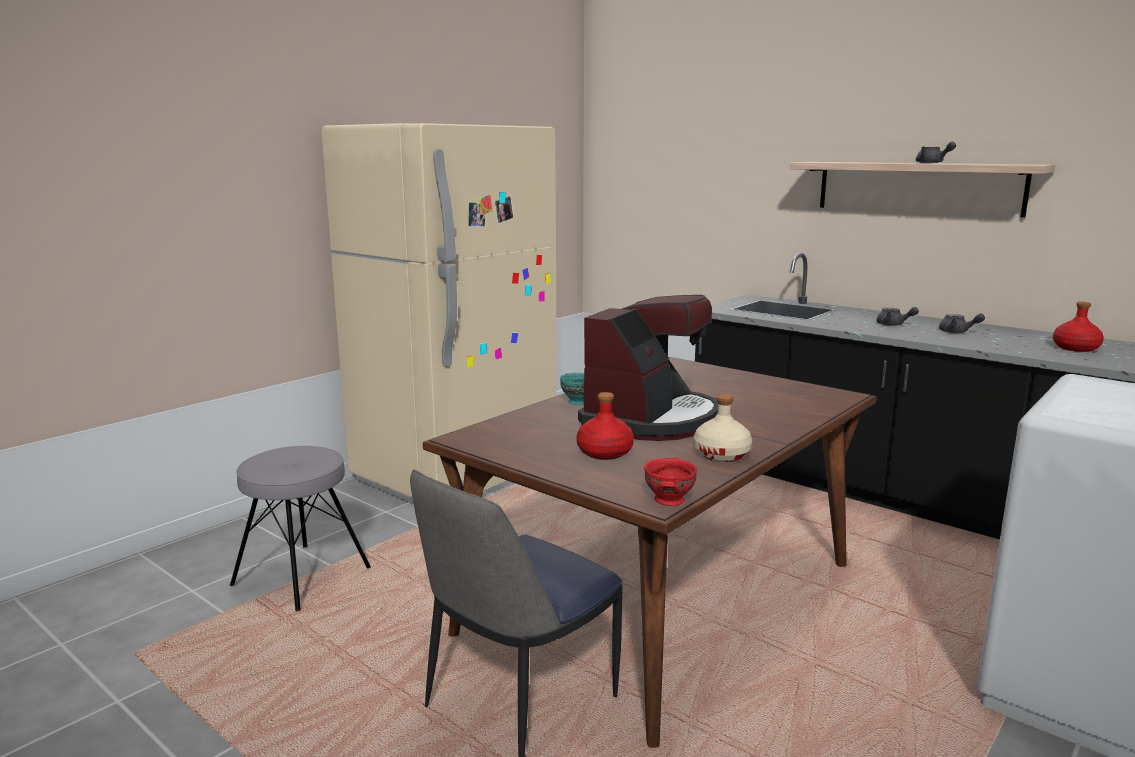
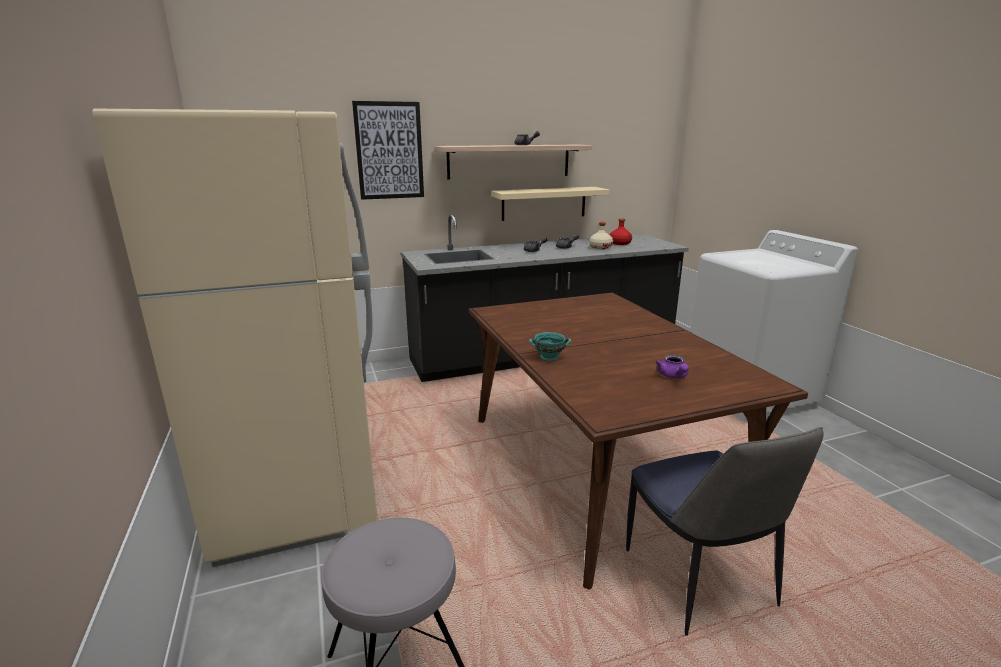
camera: 60 degrees left, 5 degrees up
(605, 453) = (673, 376): red bottle -> purple teapot
(651, 420) = (613, 347): coffee machine -> none
(670, 499) = (769, 380): red bowl -> none
(722, 454) = (695, 348): beige bottle -> beige bottle (600, 247)
(753, 166) = (389, 151): none -> picture
(974, 259) = (544, 203): none -> beige shelf

